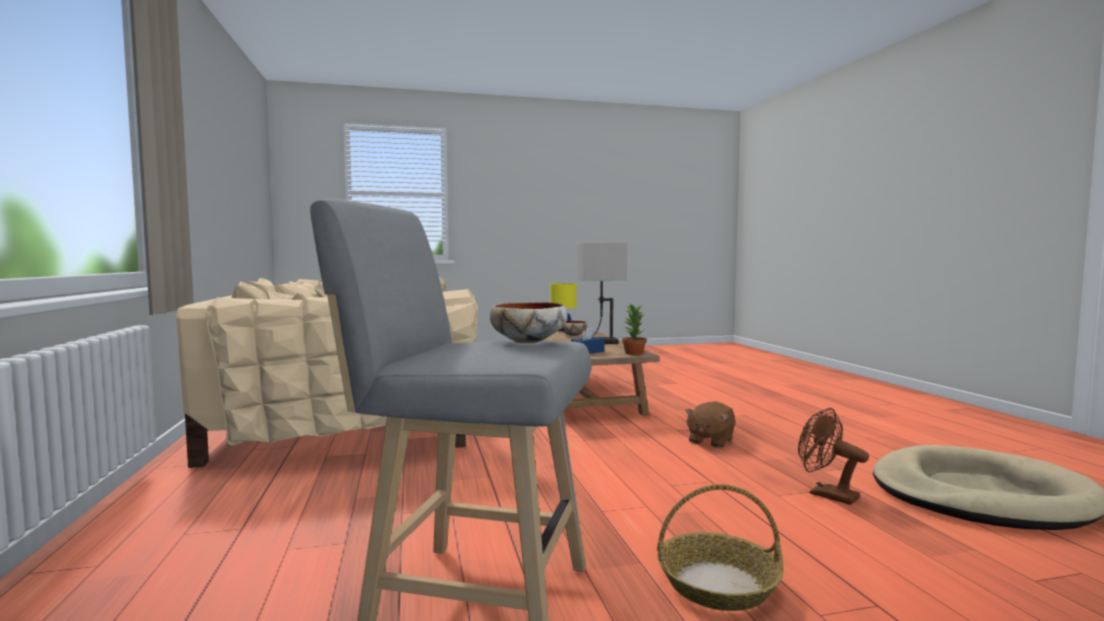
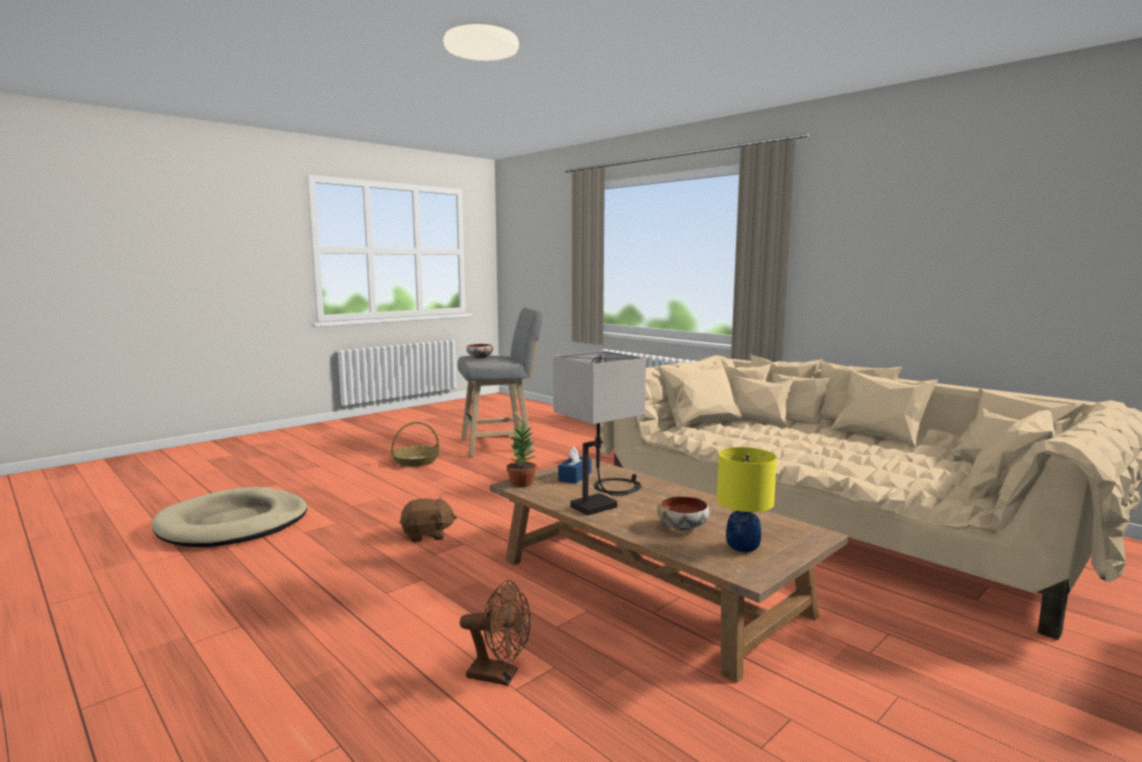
camera: 150 degrees right, 5 degrees up
(710, 441) = (427, 535): brown plush toy -> brown plush toy turned 75 degrees clockwise
(826, 494) = (347, 504): brown fan -> brown fan (500, 676)

